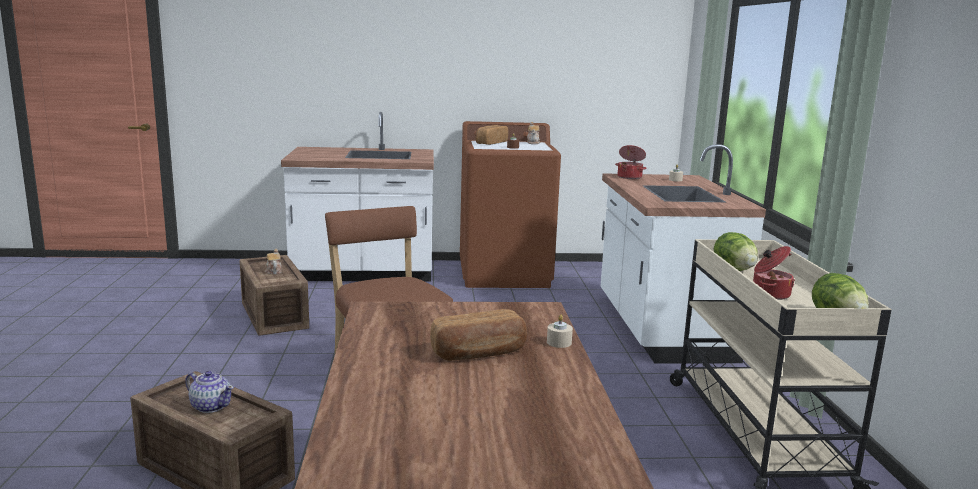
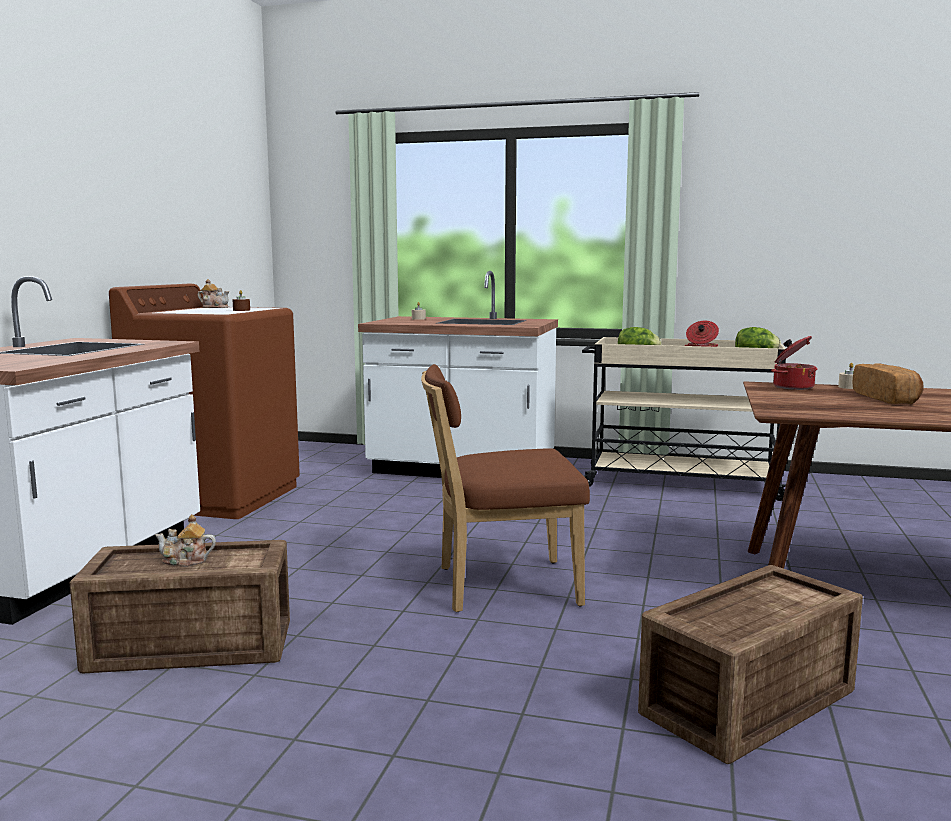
camera: 70 degrees left, 5 degrees down
(211, 406) = (754, 606): teapot -> none
(490, 143) = (189, 311): bread -> none
(630, 177) = (390, 322): cooking pot -> cooking pot (792, 387)

